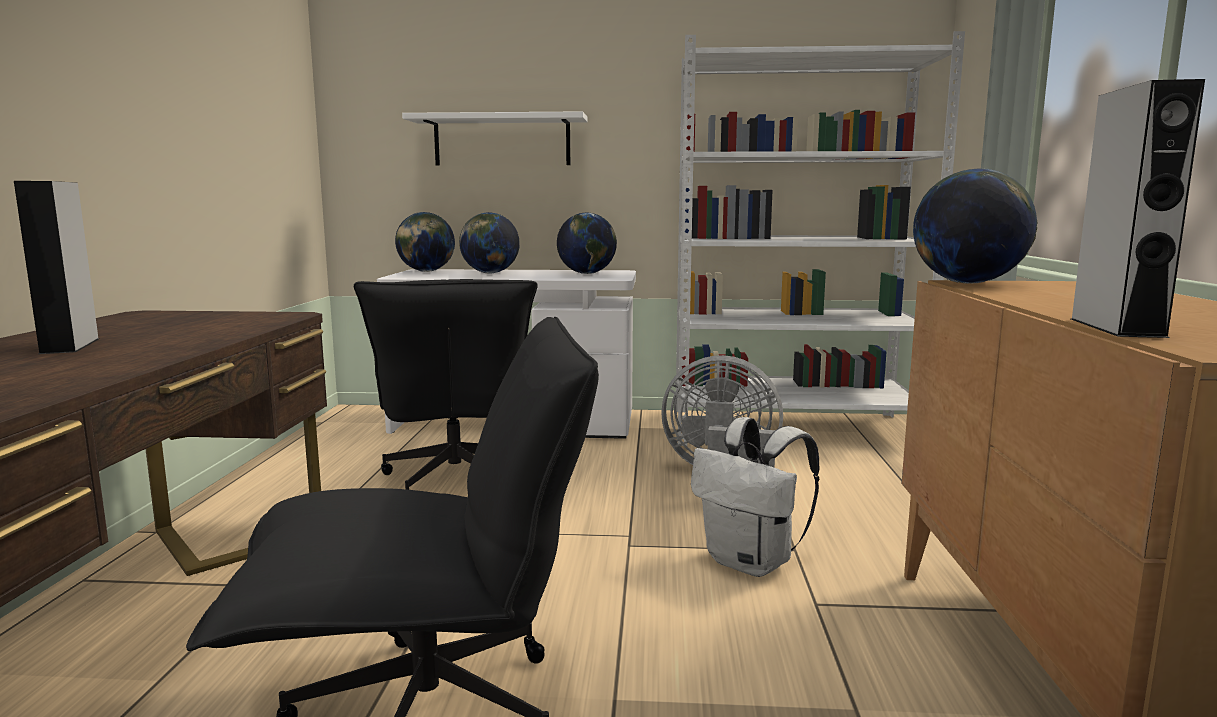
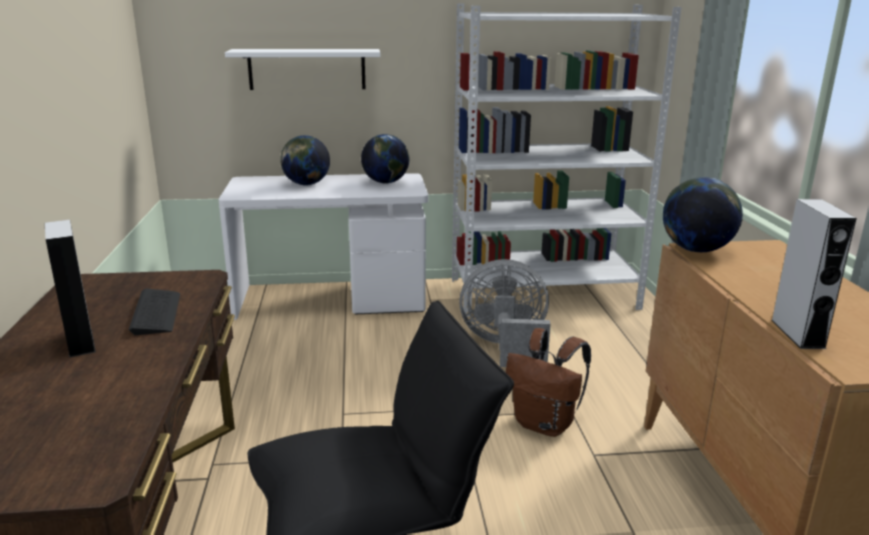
camera: 10 degrees left, 10 degrees up
(194, 332) = (156, 313): none -> keyboard
(426, 271) = (250, 182): globe -> none
(455, 479) = (308, 363): black office chair -> none
(752, 563) = (545, 425): white backpack -> brown backpack

